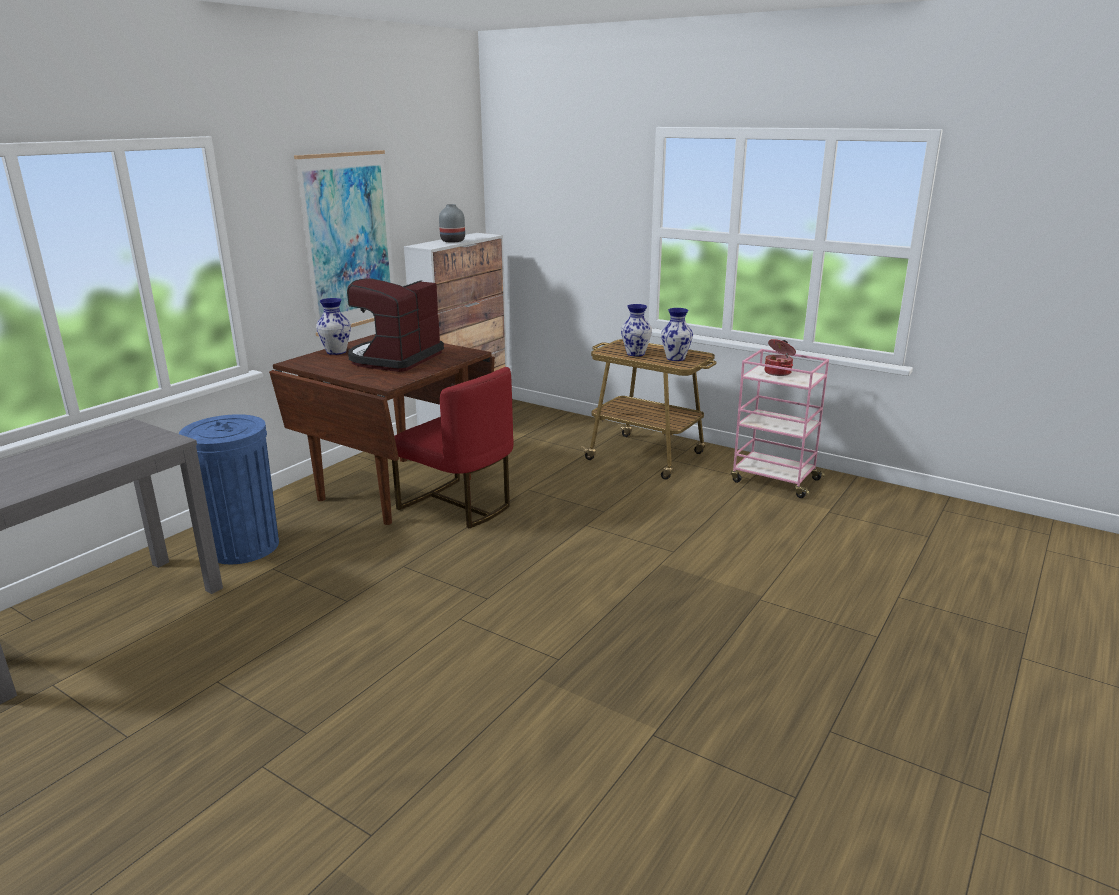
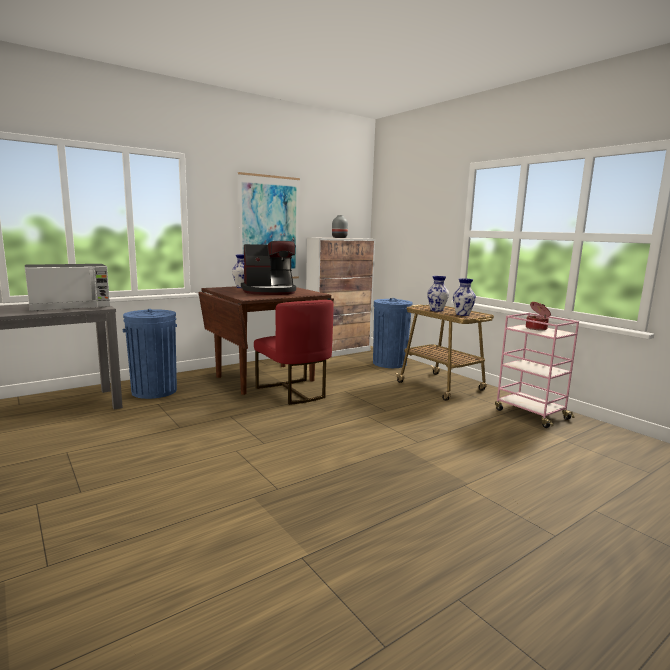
camera: 20 degrees right, 10 degrees down
(114, 449) = (70, 307): none -> microwave
(395, 359) = (269, 291): coffee machine -> coffee machine turned 150 degrees counterclockwise
(552, 427) = (389, 363): none -> blue trash can

